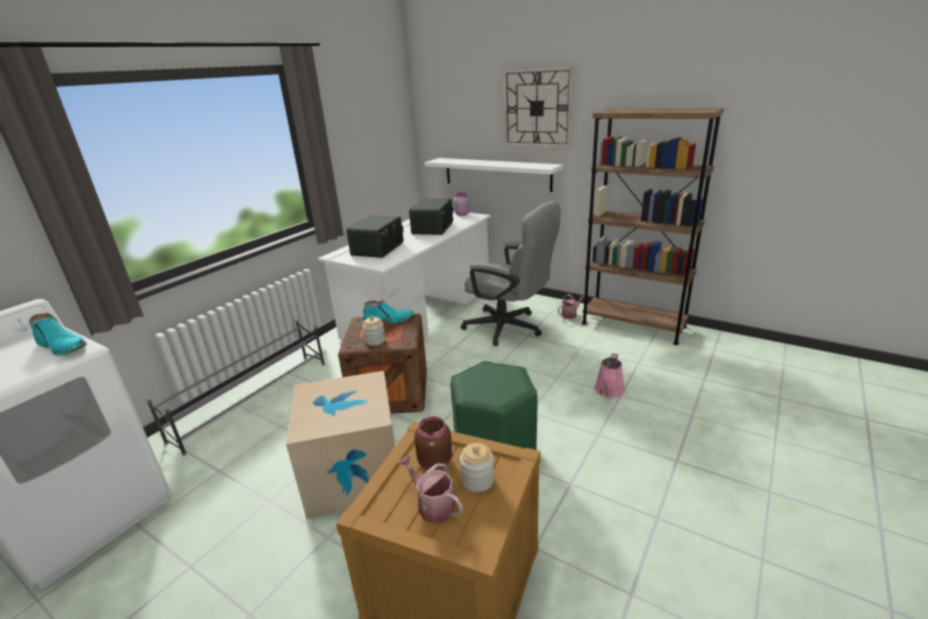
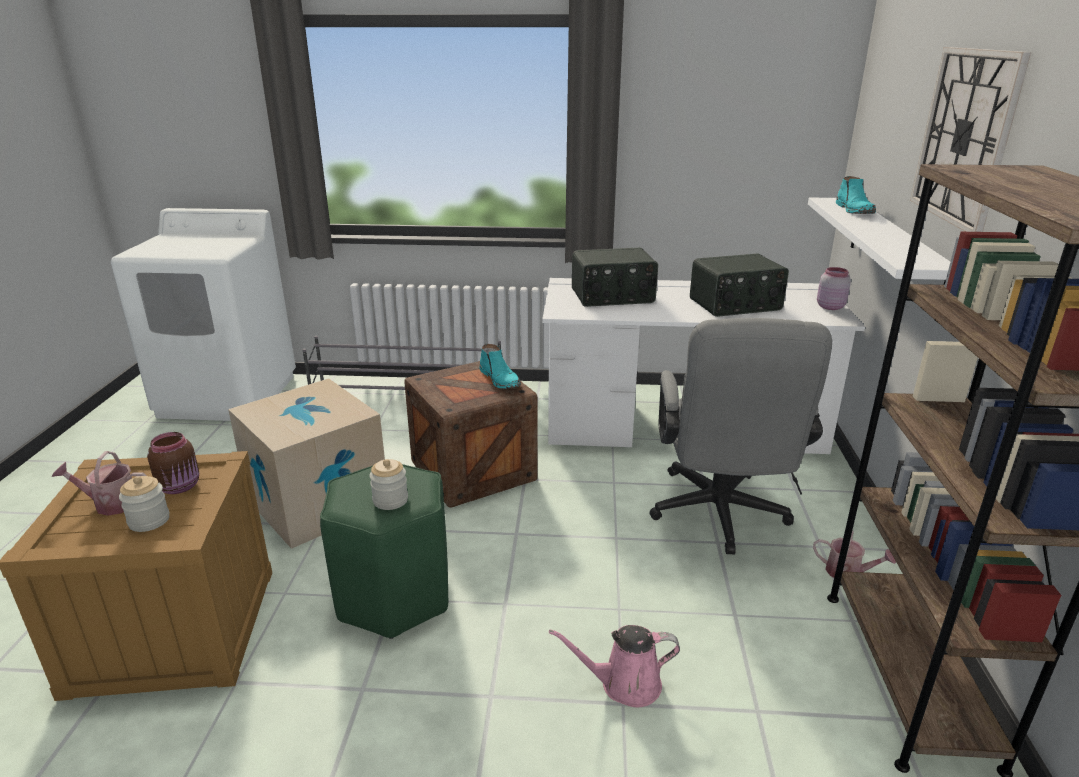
camera: 60 degrees right, 0 degrees up
(64, 346) = (220, 249): turquoise boot -> turquoise boot (855, 210)
(375, 341) = (442, 388): jar -> jar (390, 500)
(432, 504) = (110, 503): watering can -> watering can turned 105 degrees counterclockwise

